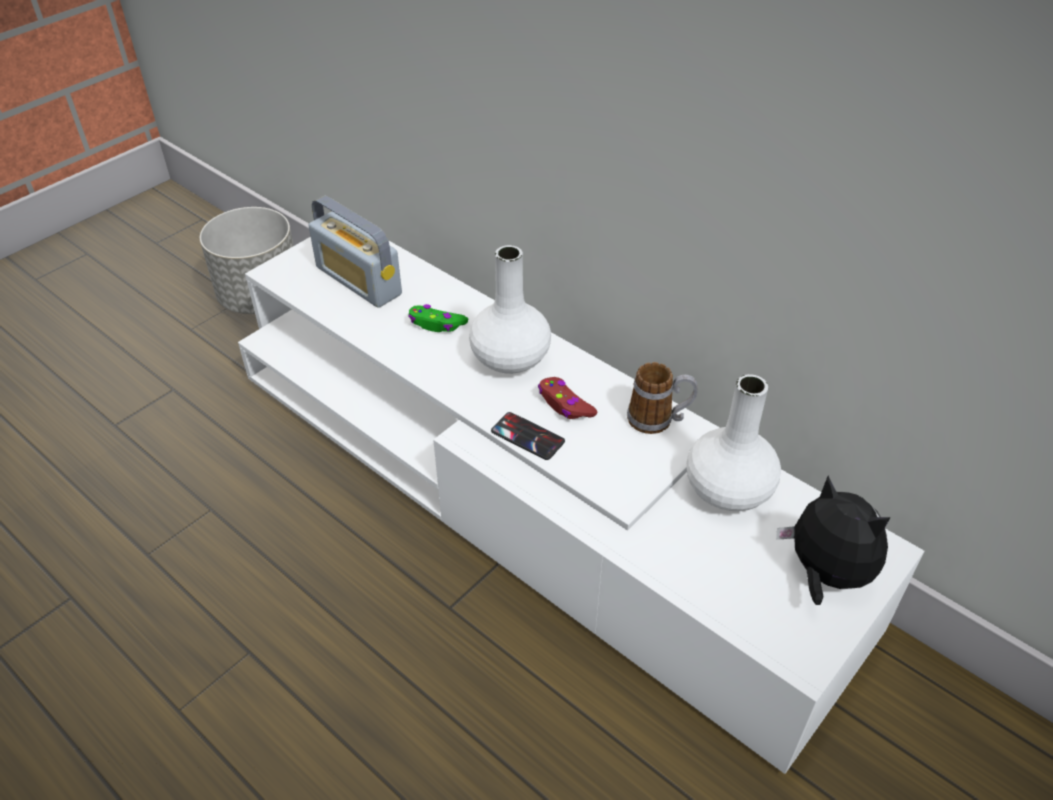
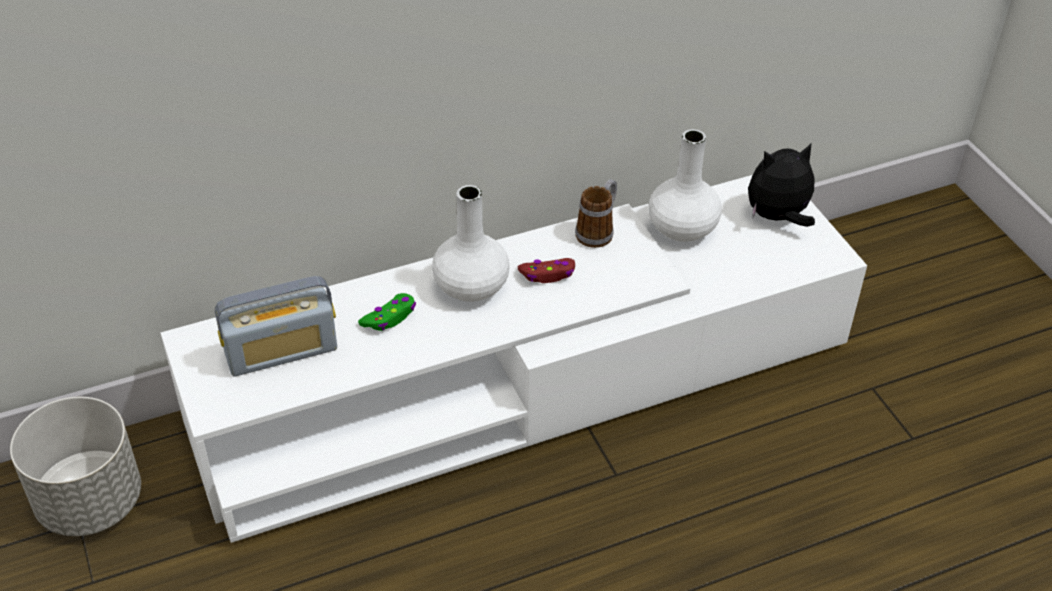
camera: 65 degrees left, 0 degrees up
(527, 436) = (569, 308): phone -> none

